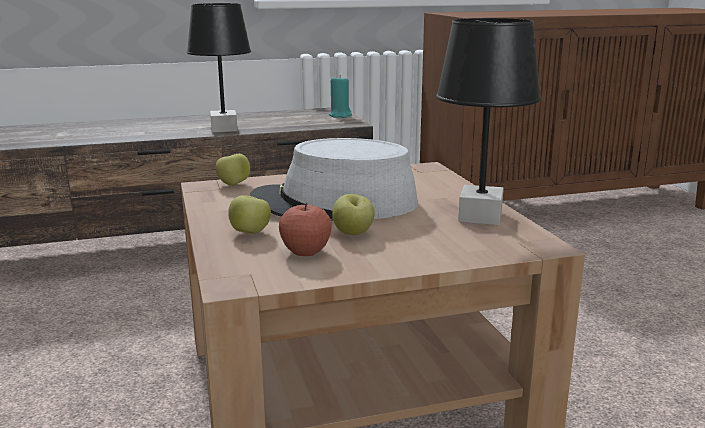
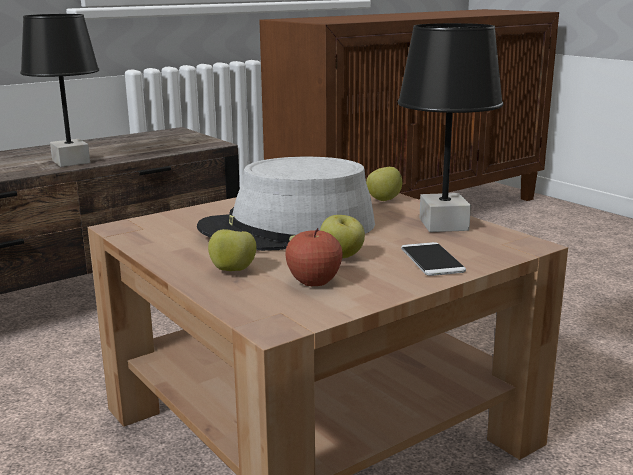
camera: 20 degrees left, 0 degrees up
(233, 184) = (154, 222): apple -> apple (383, 200)
(340, 115) = (190, 136): turquoise candle -> none
(432, 248) = (432, 260): none -> phone

